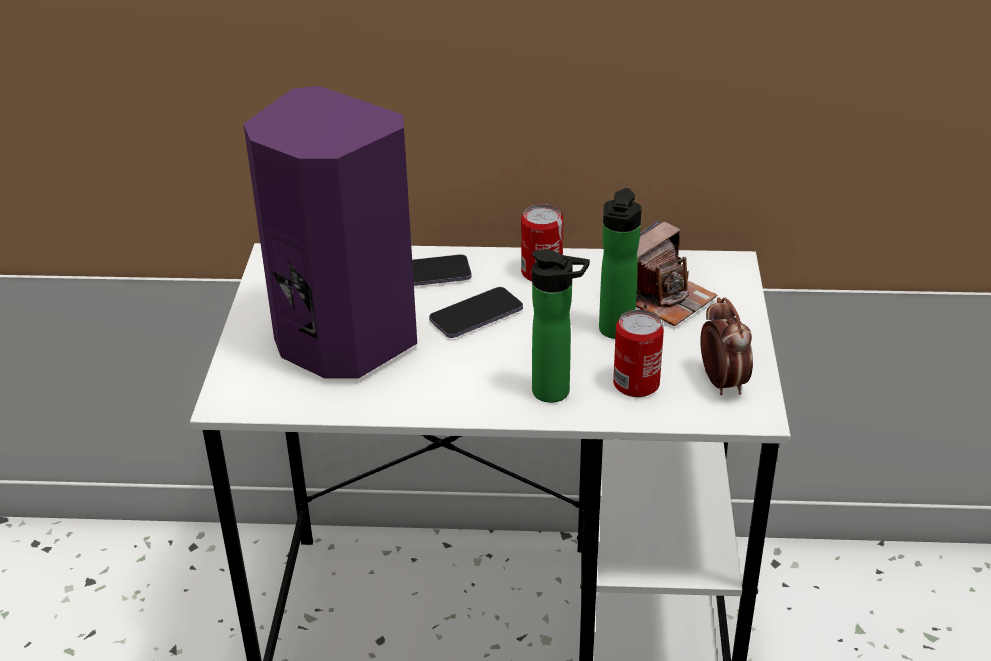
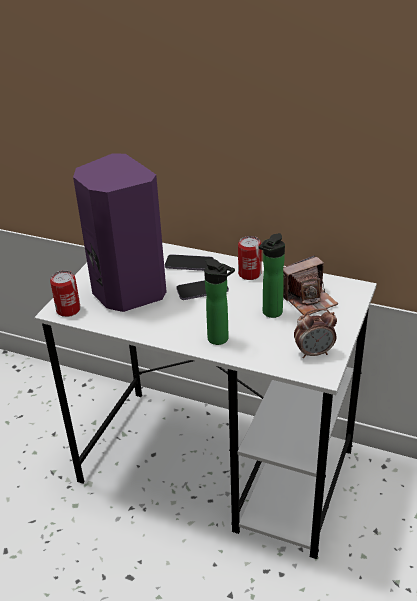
camera: 20 degrees right, 0 degrees up
(636, 384) = (266, 344): can -> can (68, 310)
(722, 382) = (314, 353): alarm clock -> alarm clock turned 75 degrees clockwise

